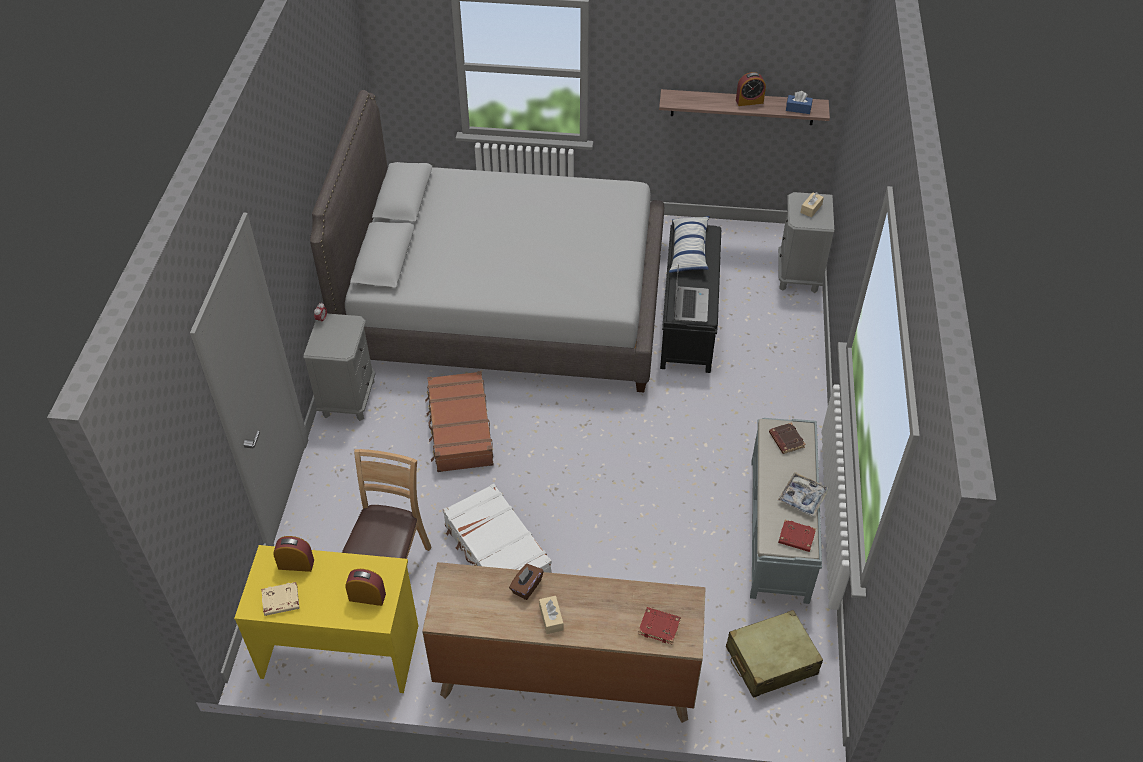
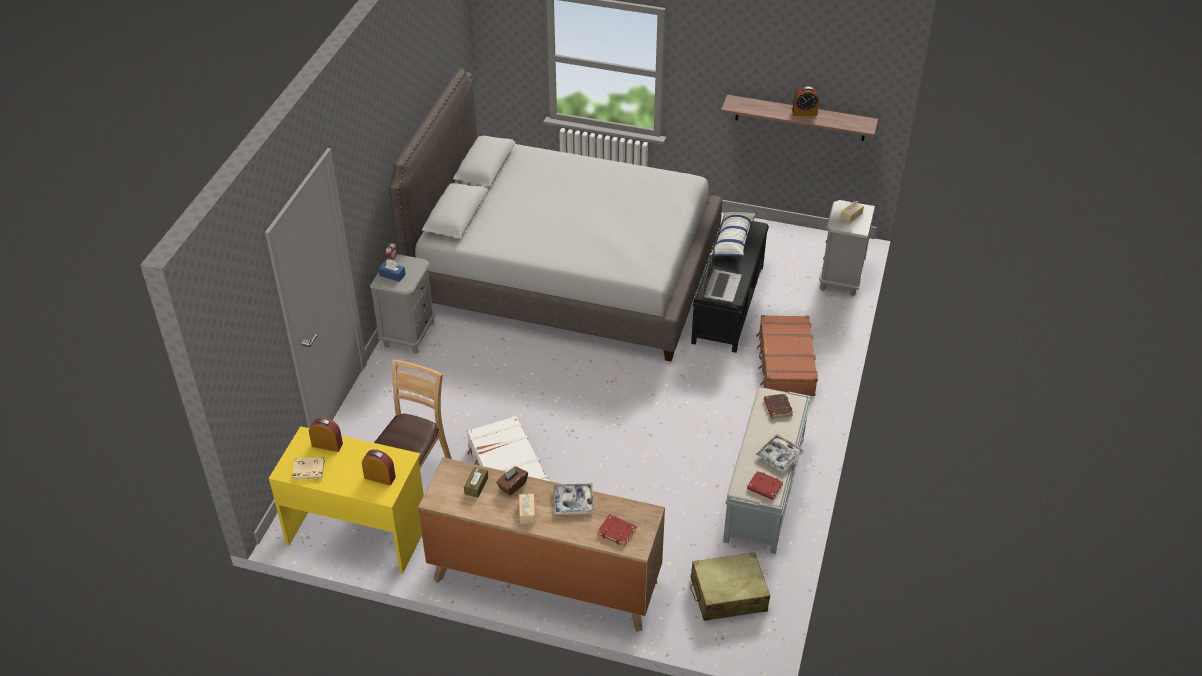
camera: 10 degrees right, 5 degrees down
(459, 429) = (499, 371): brown suitcase -> brown suitcase (785, 363)
(484, 593) = (476, 486): none -> brown tissue box
(601, 597) = (573, 502): none -> tray
(798, 108) = (847, 123): blue tissue box -> blue tissue box (392, 275)

